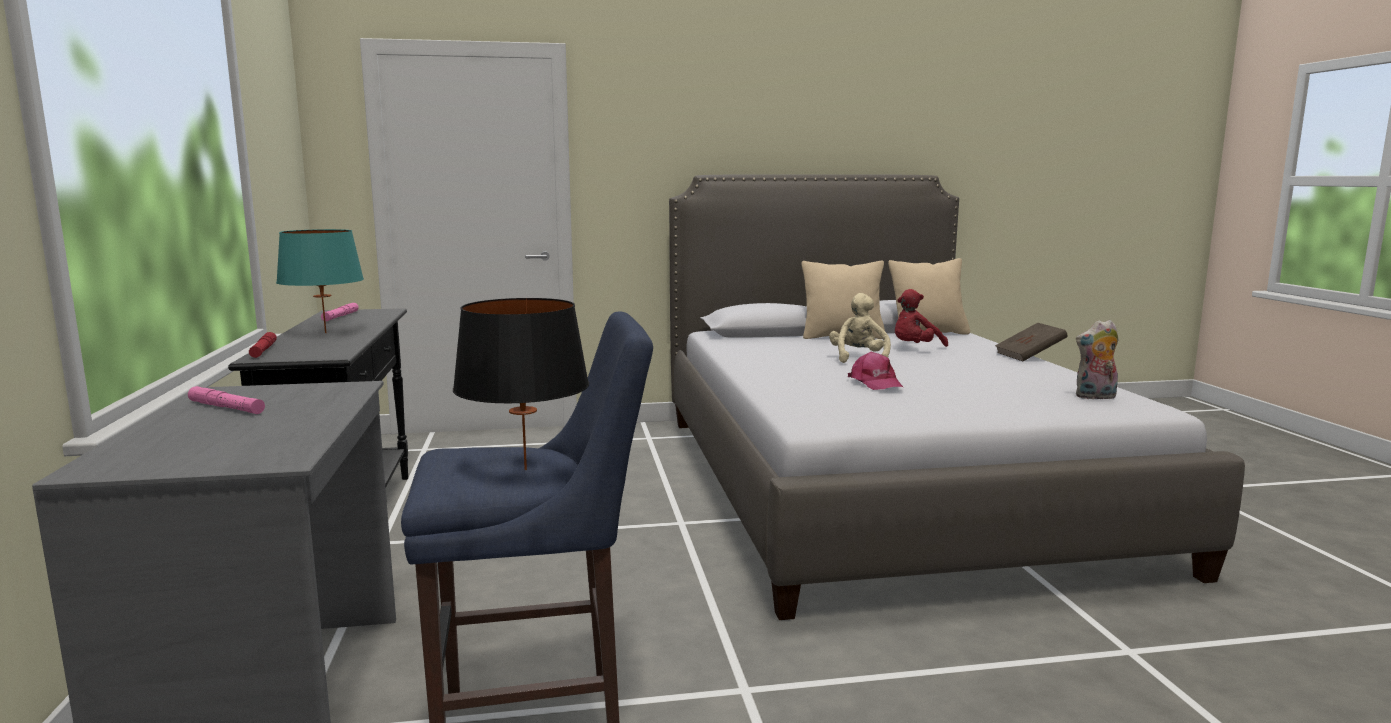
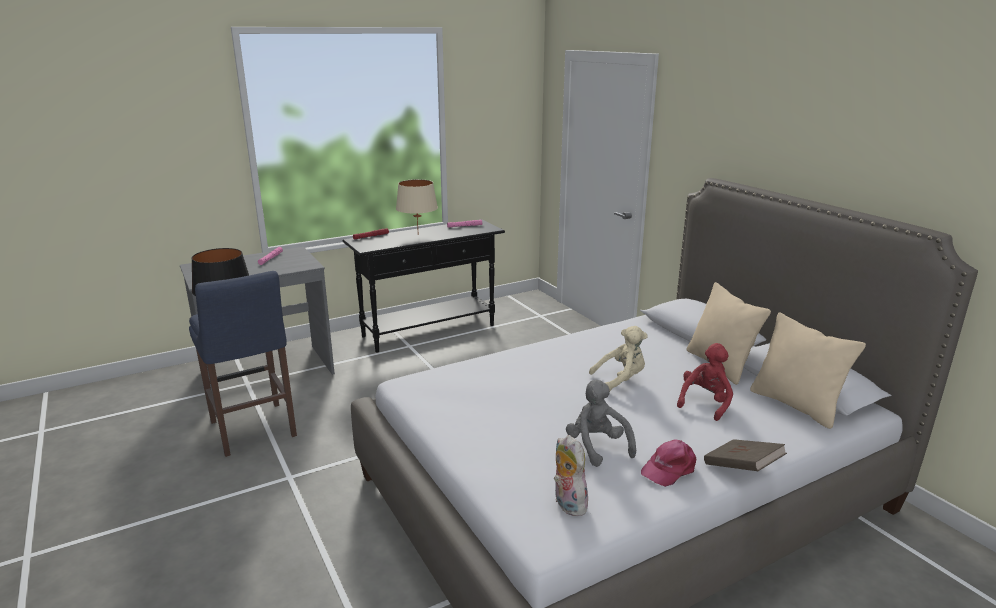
camera: 70 degrees right, 10 degrees up
(326, 333) = (418, 234): turquoise table lamp -> beige table lamp
(875, 383) = (526, 392): pink cap -> pink cap (669, 468)
(915, 348) = (705, 403): red plush toy -> red plush toy turned 90 degrees clockwise
(992, 380) = (597, 447): none -> grey plush toy

